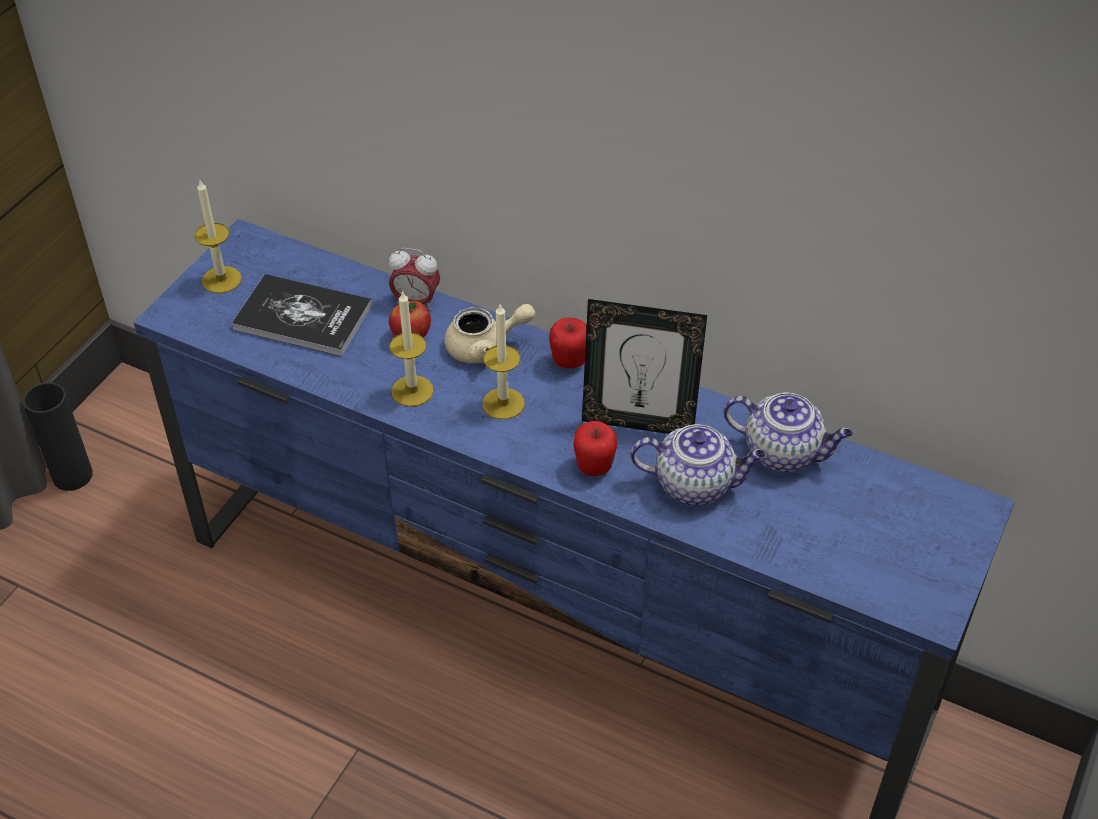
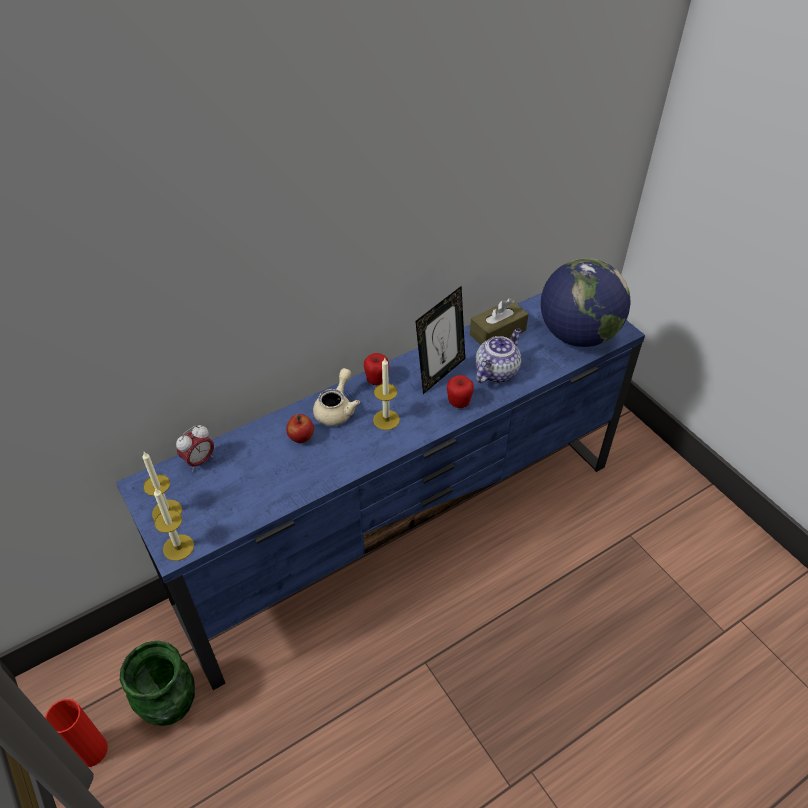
camera: 60 degrees left, 0 degrees up
(72, 476) = (91, 751): black vase -> red vase
(158, 514) = (172, 705): none -> green vase
(303, 317) = (240, 482): book -> none
(412, 391) = (345, 455): candle -> candle (178, 547)
(416, 302) = (274, 424): alarm clock -> alarm clock (199, 461)
(784, 452) = (497, 332): teapot -> brown tissue box
(867, 555) = (577, 335): none -> globe

